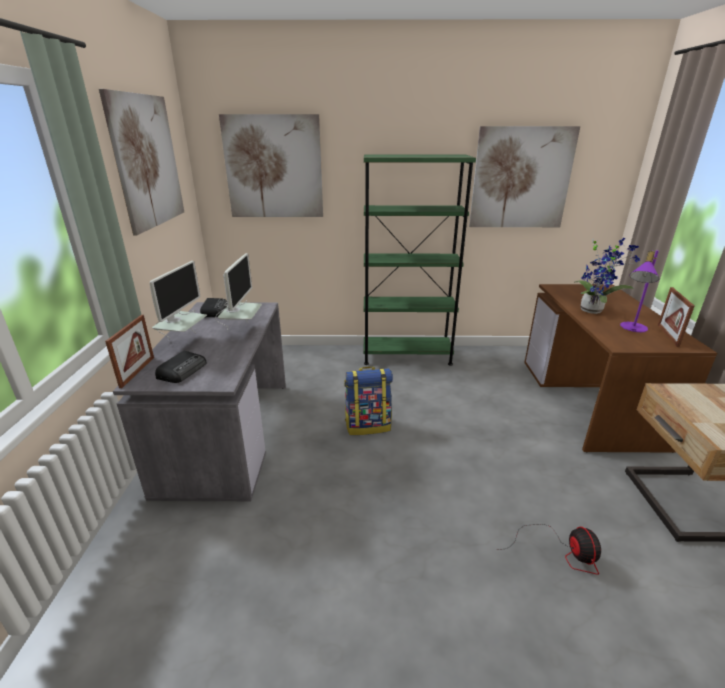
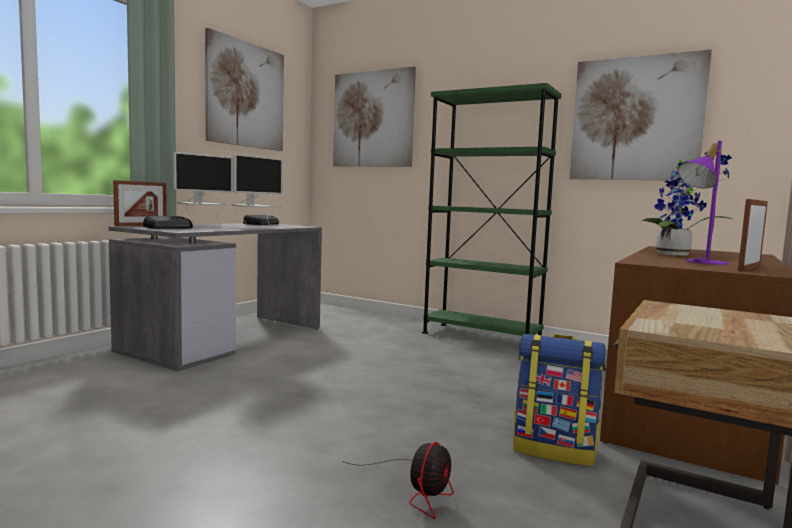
camera: 30 degrees right, 20 degrees down
(368, 425) = (356, 362): backpack -> backpack (555, 449)

